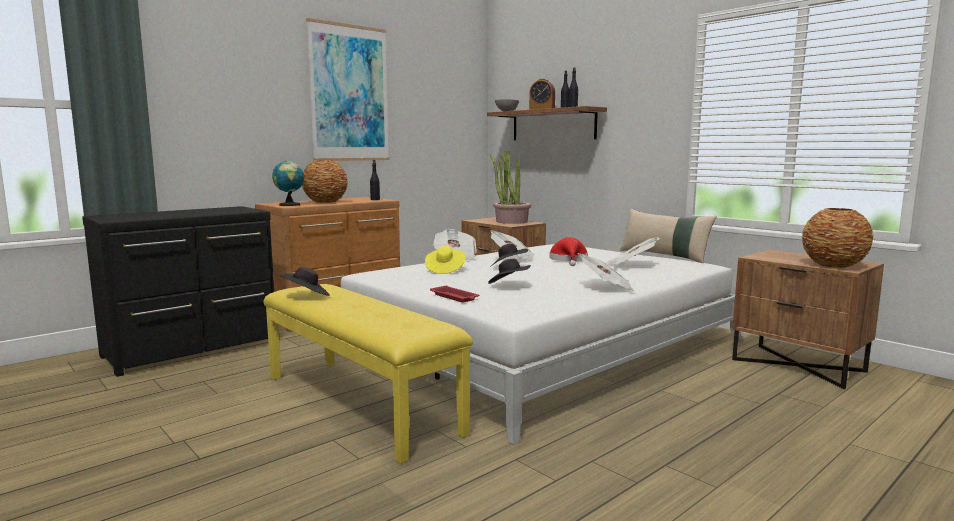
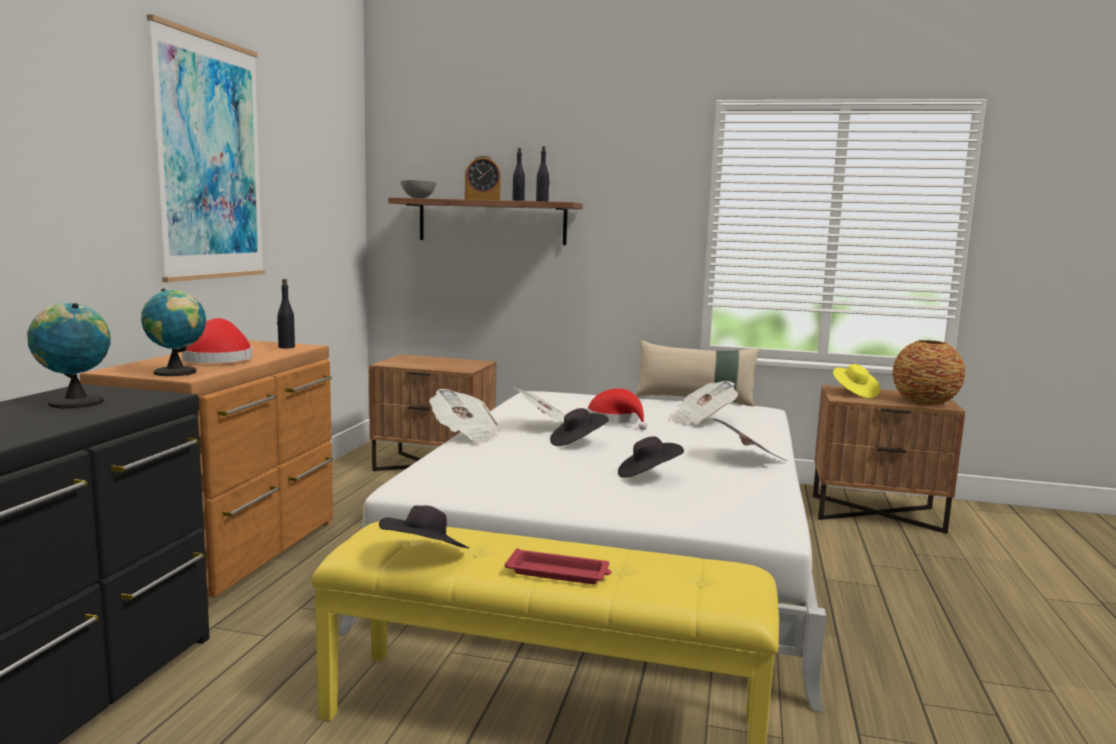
camera: 35 degrees left, 0 degrees up
(217, 210) = (74, 402): none -> globe
(325, 202) = (218, 359): vase -> red hat
(445, 270) = (506, 461): yellow hat -> yellow hat (854, 393)
(455, 297) = (633, 511): red tray -> red tray (559, 573)
(511, 221) = (447, 362): potted plant -> none

